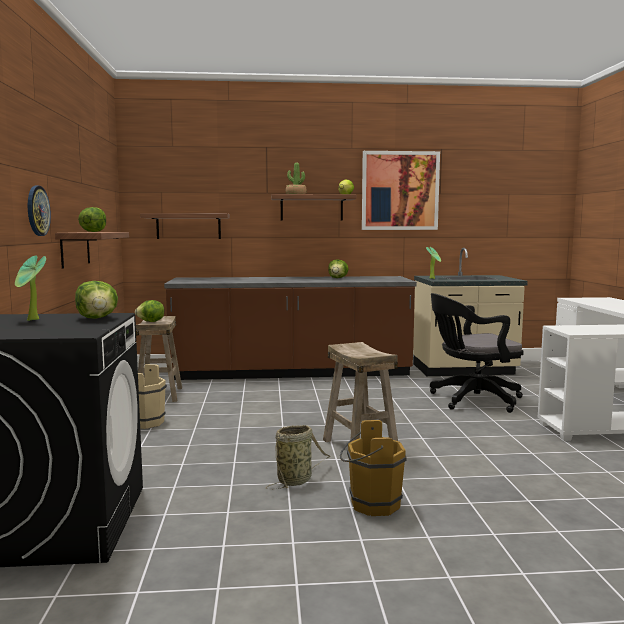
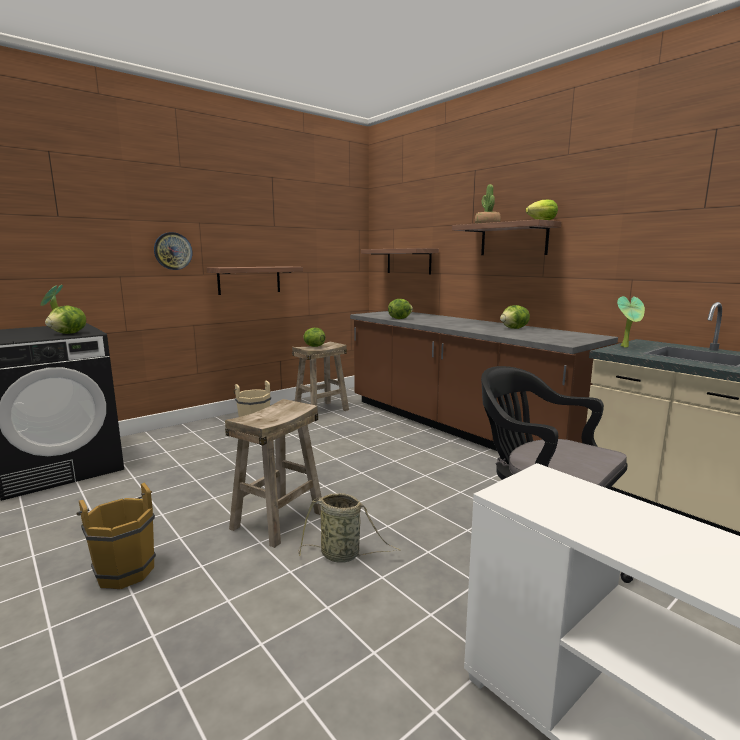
camera: 55 degrees right, 5 degrees up
(93, 232) = (260, 266): lettuce -> lettuce (399, 319)
(296, 480) = (169, 516): basket -> basket (343, 555)
(400, 191) = (631, 209): picture -> none

